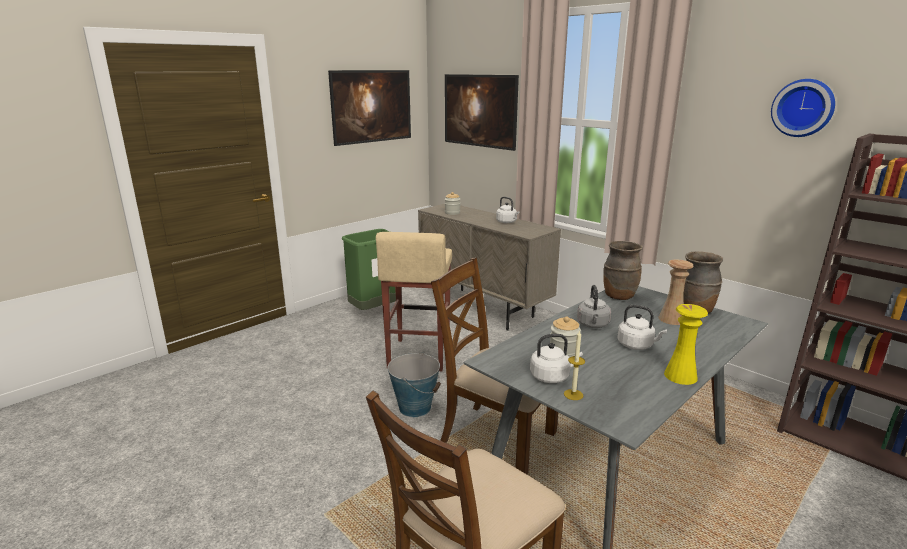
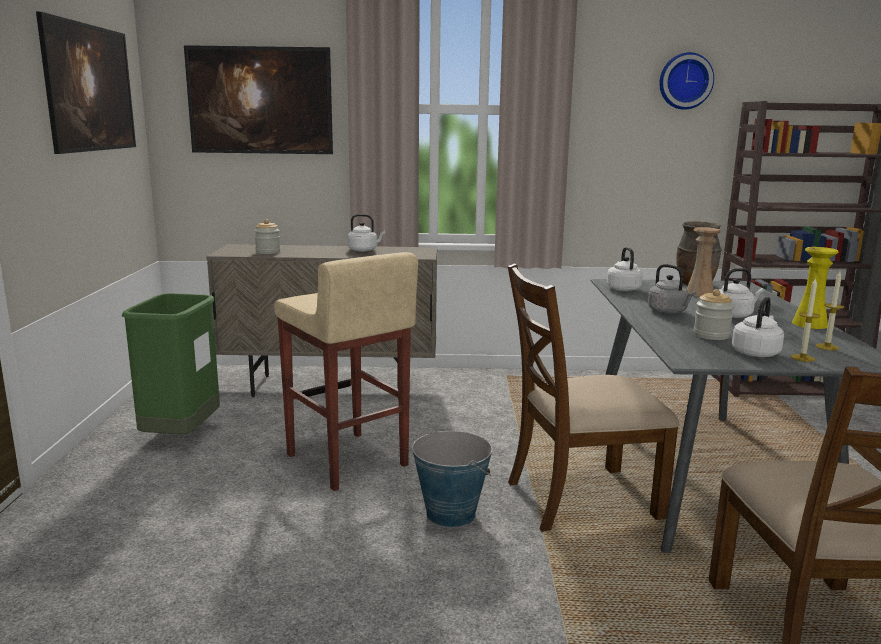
camera: 45 degrees left, 5 degrees down
(618, 296) = (622, 289): brown vase -> white kettle
(625, 397) = (827, 347): none -> candle

